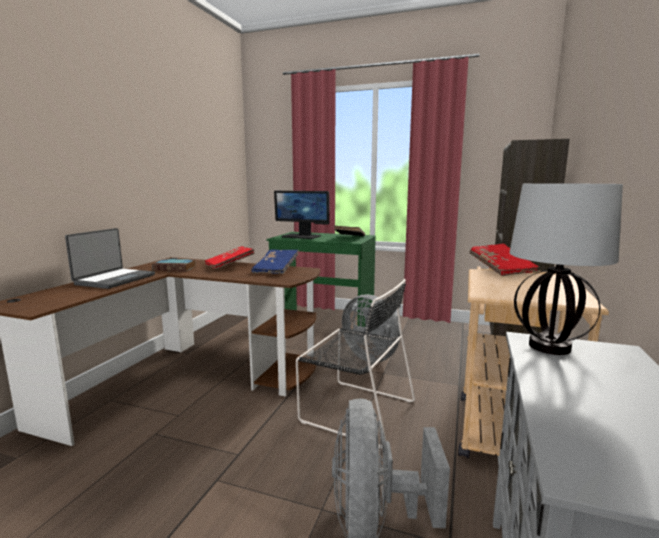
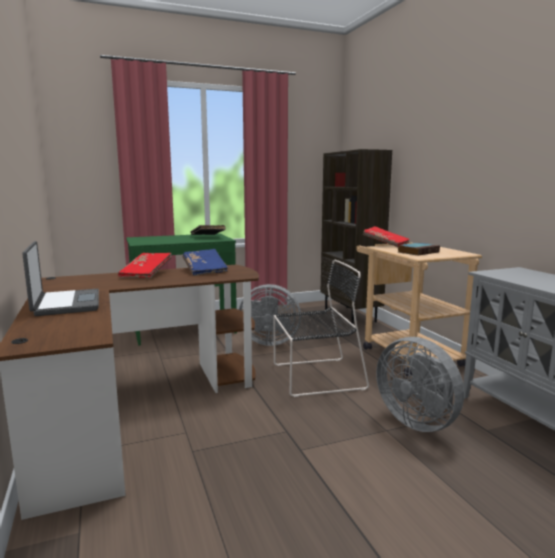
camera: 40 degrees left, 0 degrees up
(176, 268) = (97, 285): book -> book (418, 252)
(302, 236) = (158, 240): monitor -> none
(548, 346) = (498, 273): table lamp -> none

